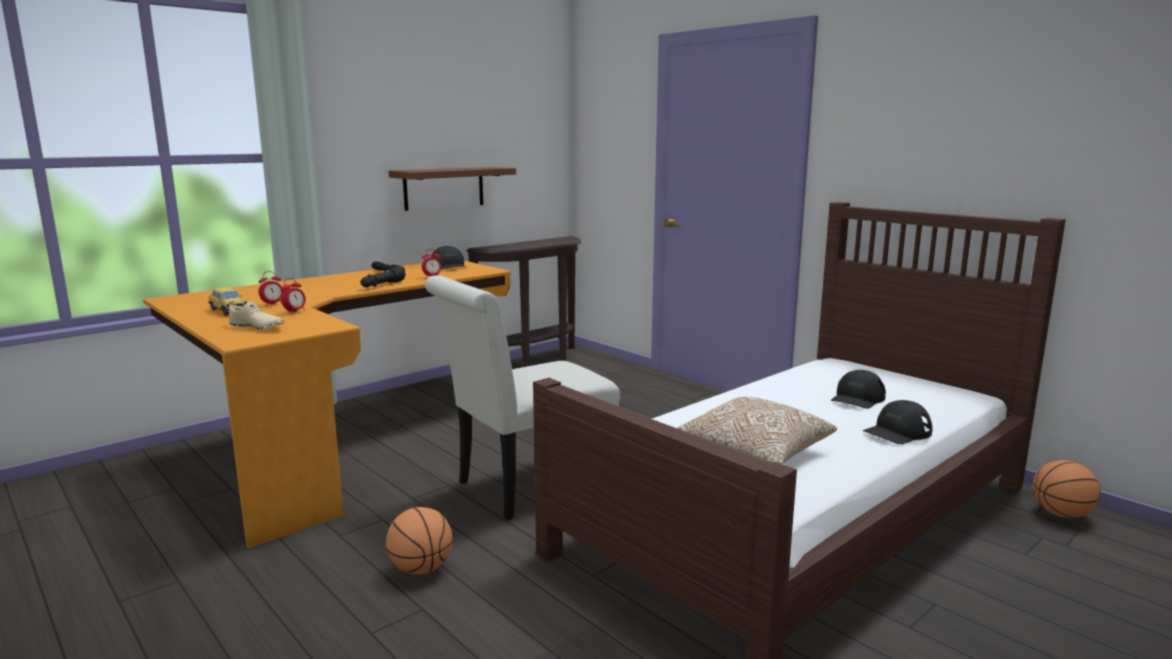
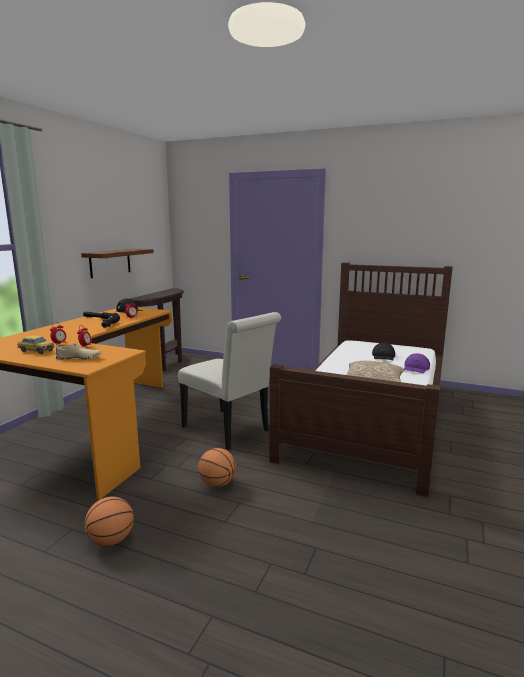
camera: 25 degrees left, 0 degrees up
(526, 487) = (229, 430): white chair -> white chair turned 75 degrees counterclockwise
(897, 432) = (415, 368): black cap -> purple cap
(1061, 514) = (461, 396): basketball -> basketball (111, 540)

